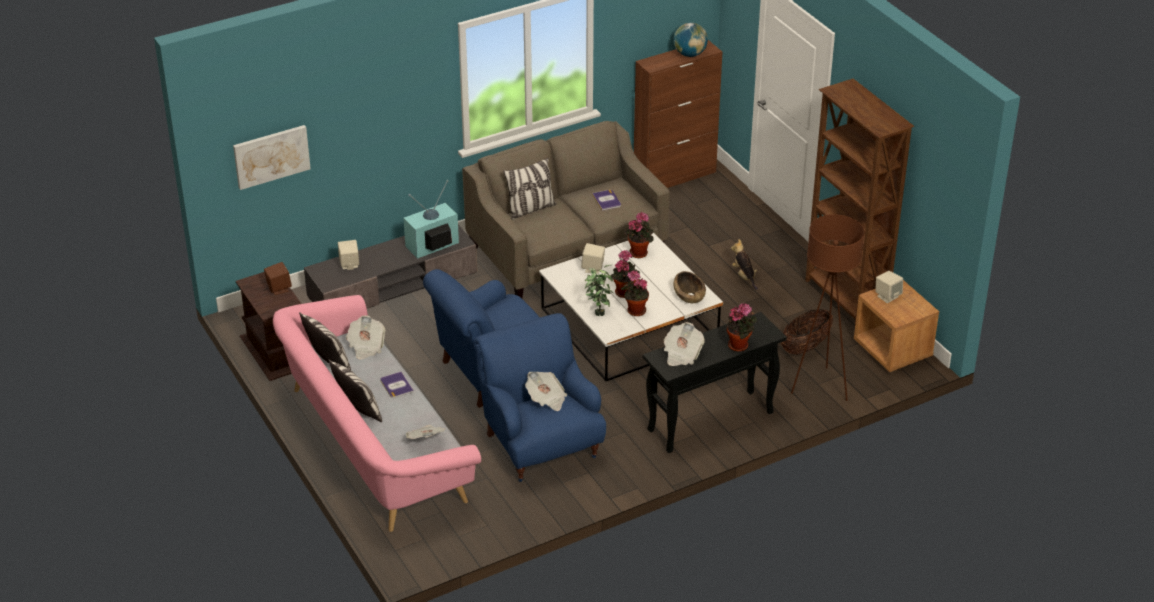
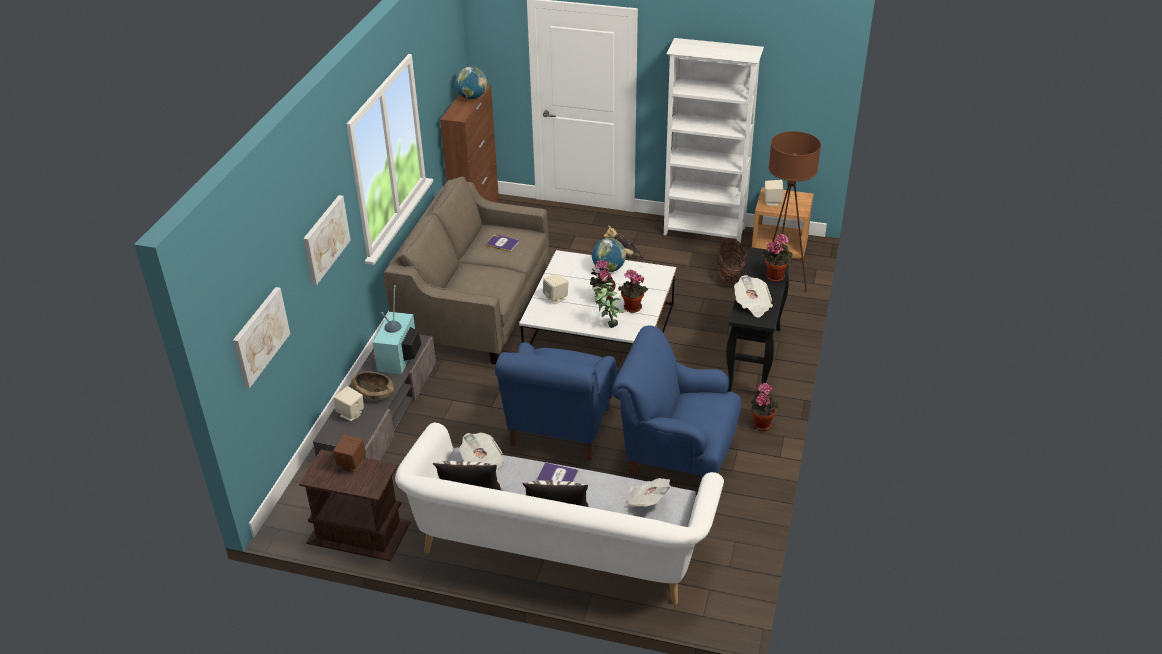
camera: 45 degrees left, 0 degrees up
(374, 445) = (558, 547): pink sofa -> white sofa
(392, 110) = (325, 239): none -> picture
(531, 209) = (455, 281): pillow -> none
(546, 399) = (689, 404): newspaper -> none
(639, 252) = (569, 268): potted plant -> potted plant (761, 423)
(667, 271) = (608, 269): none -> globe
(689, 296) = (649, 276): brown bowl -> brown bowl (374, 393)
(845, 299) = (705, 232): brown bookcase -> white bookcase

